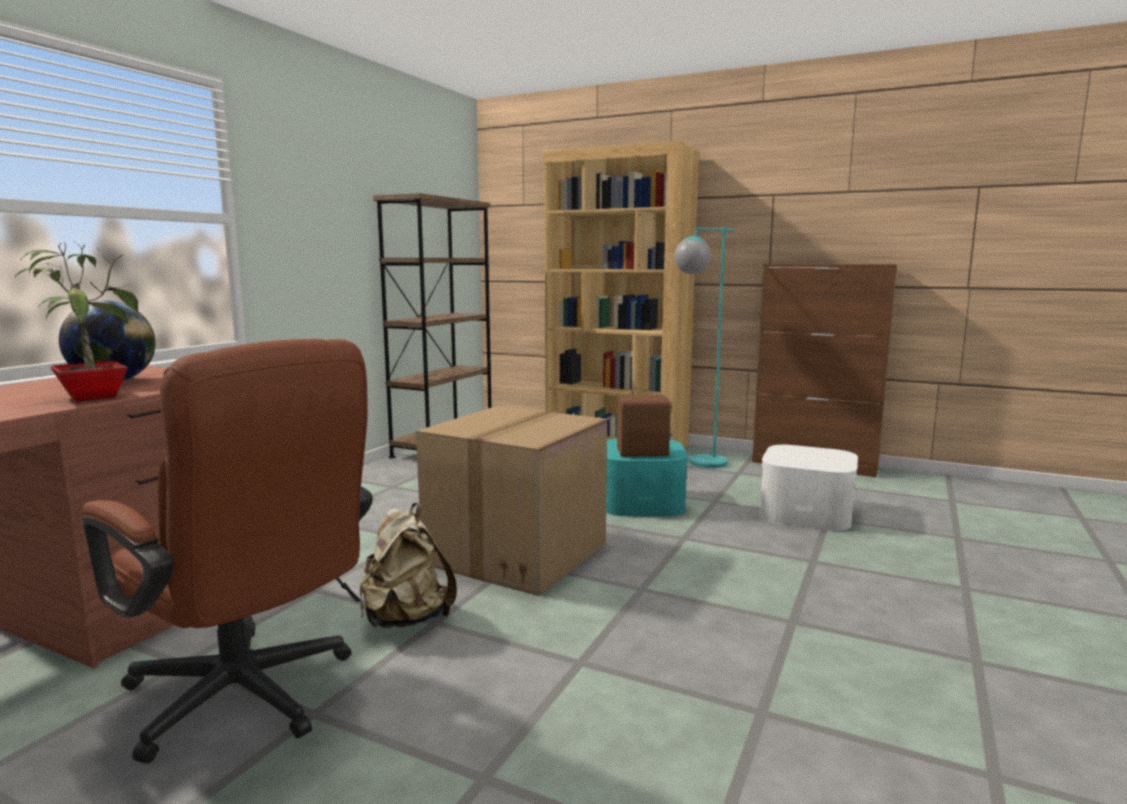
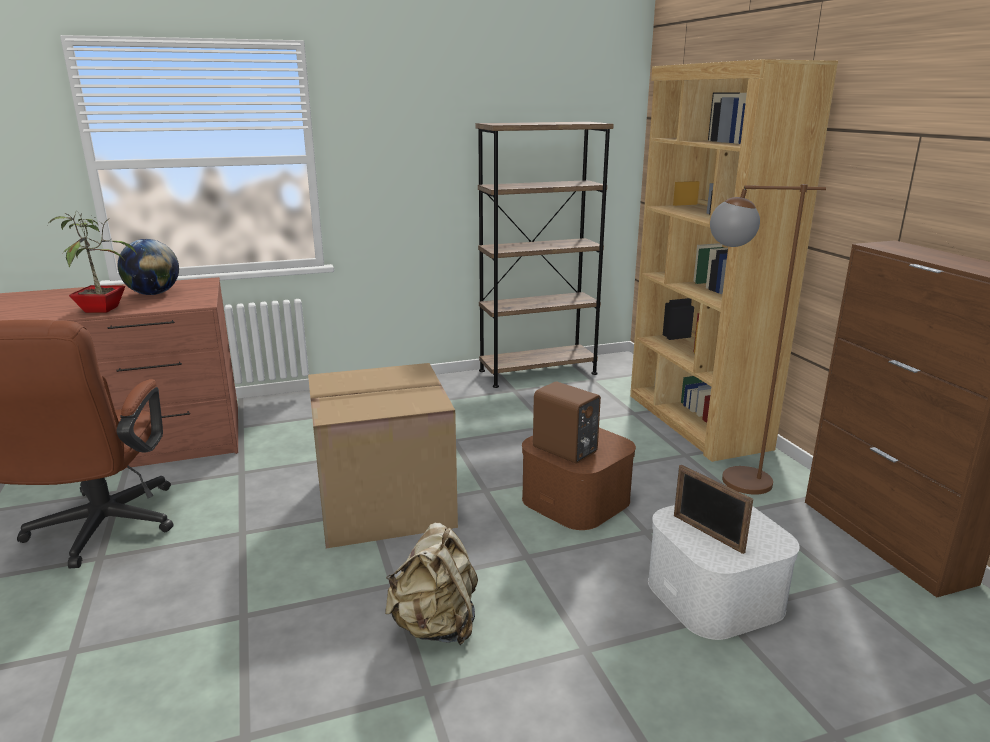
camera: 45 degrees right, 10 degrees up
(406, 619) = (235, 521): beige backpack -> beige backpack (436, 626)
(641, 501) = (576, 499): turquoise storage box -> brown storage box
(698, 465) = (728, 480): turquoise floor lamp -> brown floor lamp
(808, 460) = (707, 533): none -> picture frame

